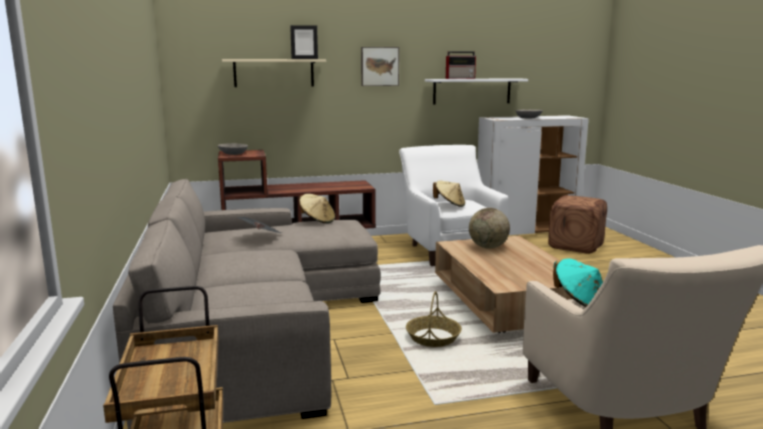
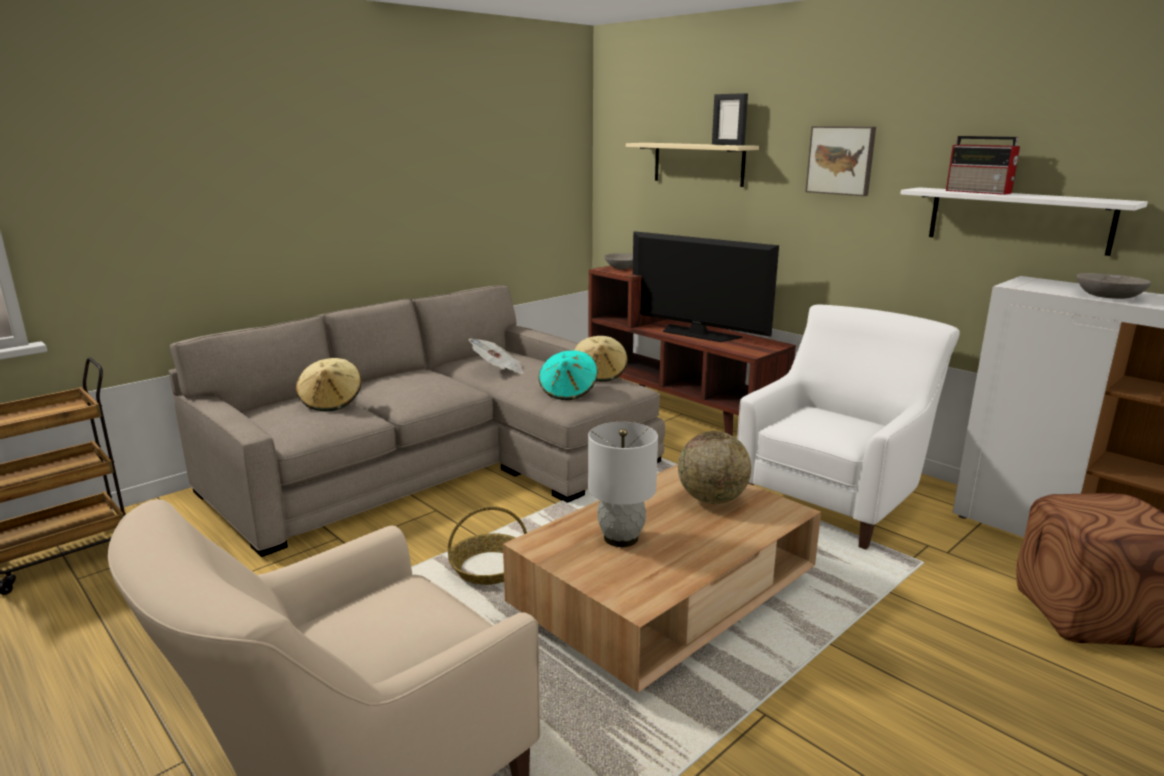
camera: 60 degrees right, 5 degrees up
(311, 187) = (698, 334): none -> television
(449, 205) = (805, 418): beige hat -> beige hat (331, 402)
(512, 270) = (621, 538): none -> white table lamp
(580, 302) = (396, 591): turquoise hat -> turquoise hat (568, 392)

